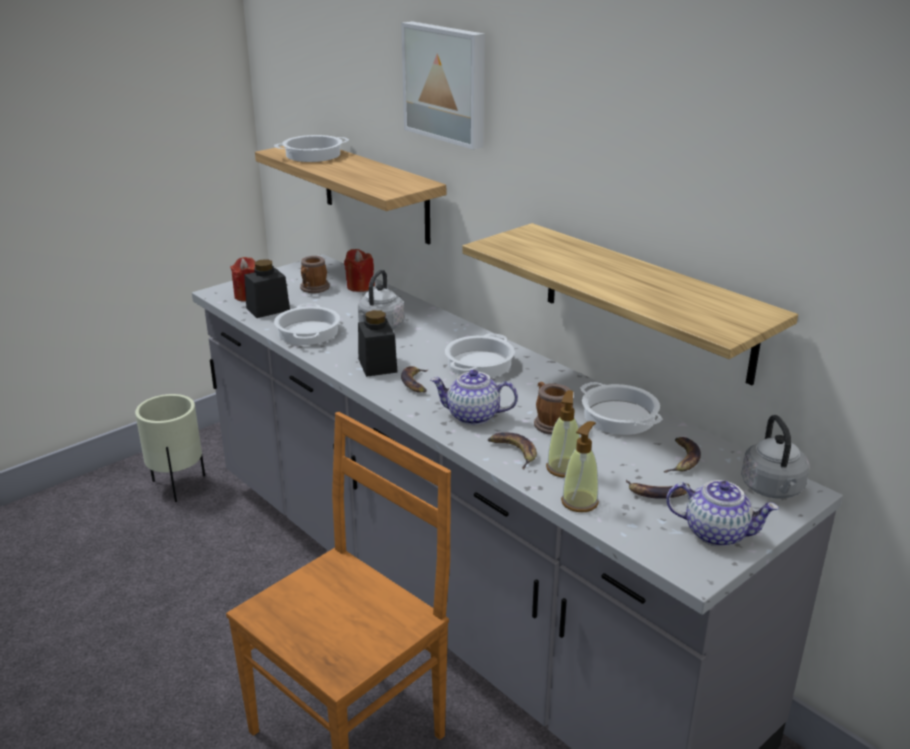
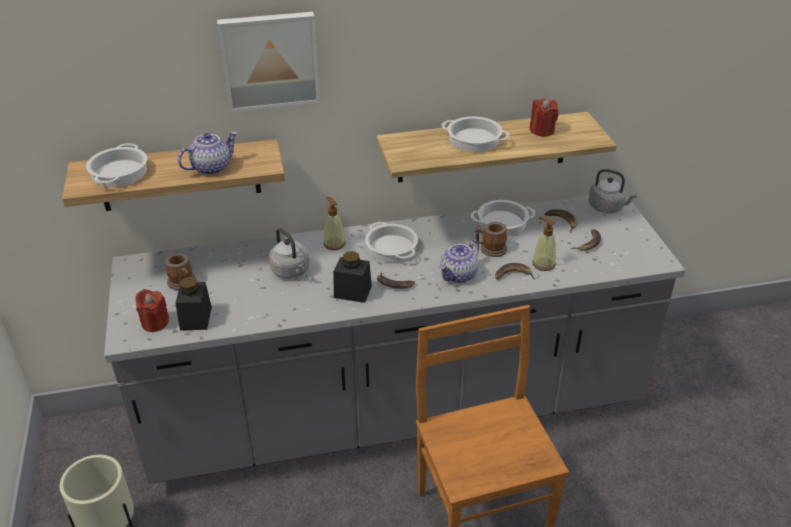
camera: 60 degrees left, 10 degrees up
(307, 332) = (263, 309): cooking pot -> cooking pot (473, 140)
(360, 286) = (207, 258): red candle -> red candle (542, 130)
(579, 502) = (581, 272): soap dispenser -> soap dispenser (334, 244)
(717, 533) = (634, 241): teapot -> teapot (211, 167)

